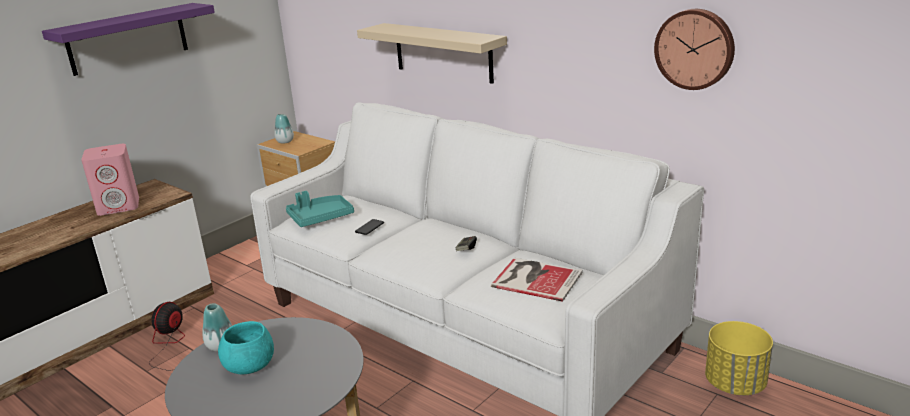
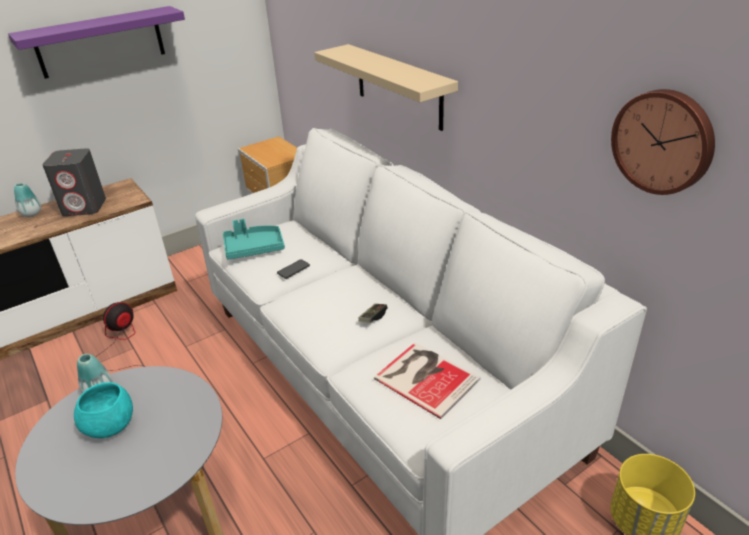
camera: 15 degrees right, 10 degrees up
(119, 206) = (85, 207): pink speaker -> grey speaker
(285, 141) = (264, 148): vase -> vase (31, 214)

